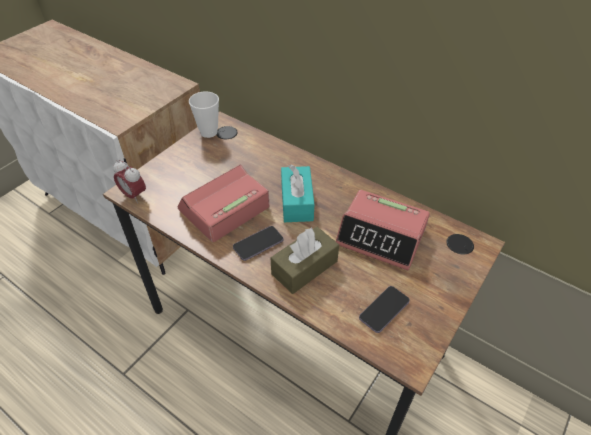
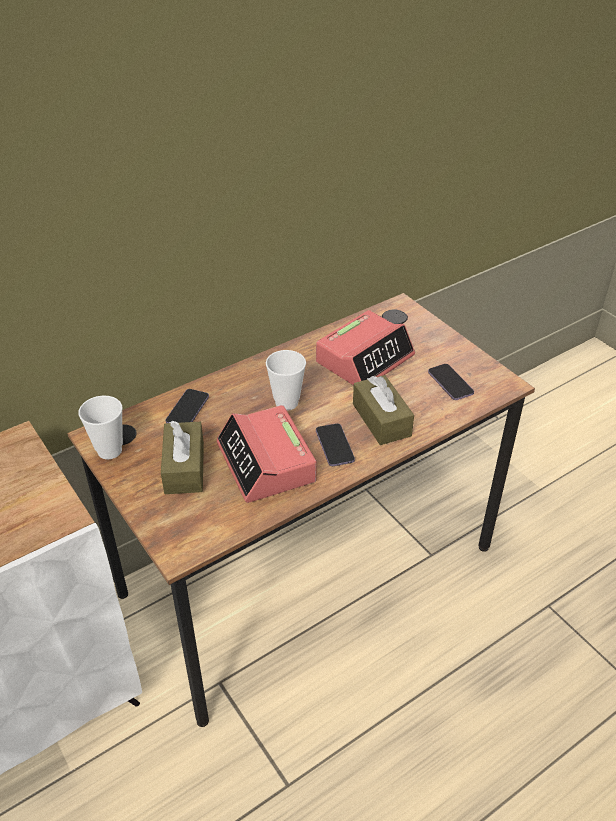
camera: 70 degrees left, 5 degrees down
(134, 195) = (193, 545): alarm clock -> none
(205, 170) = (184, 468): none -> brown tissue box
(264, 153) = (187, 410): none -> phone
(297, 202) = (286, 403): turquoise tissue box -> cup

